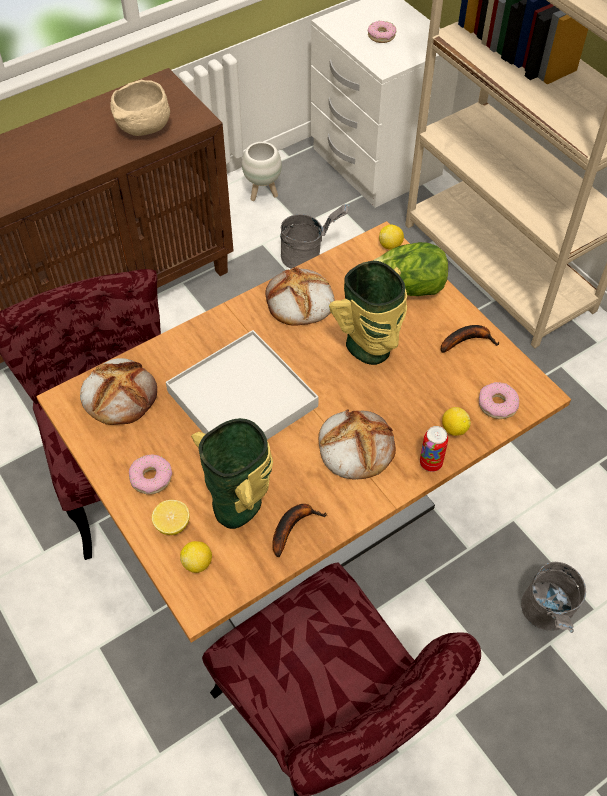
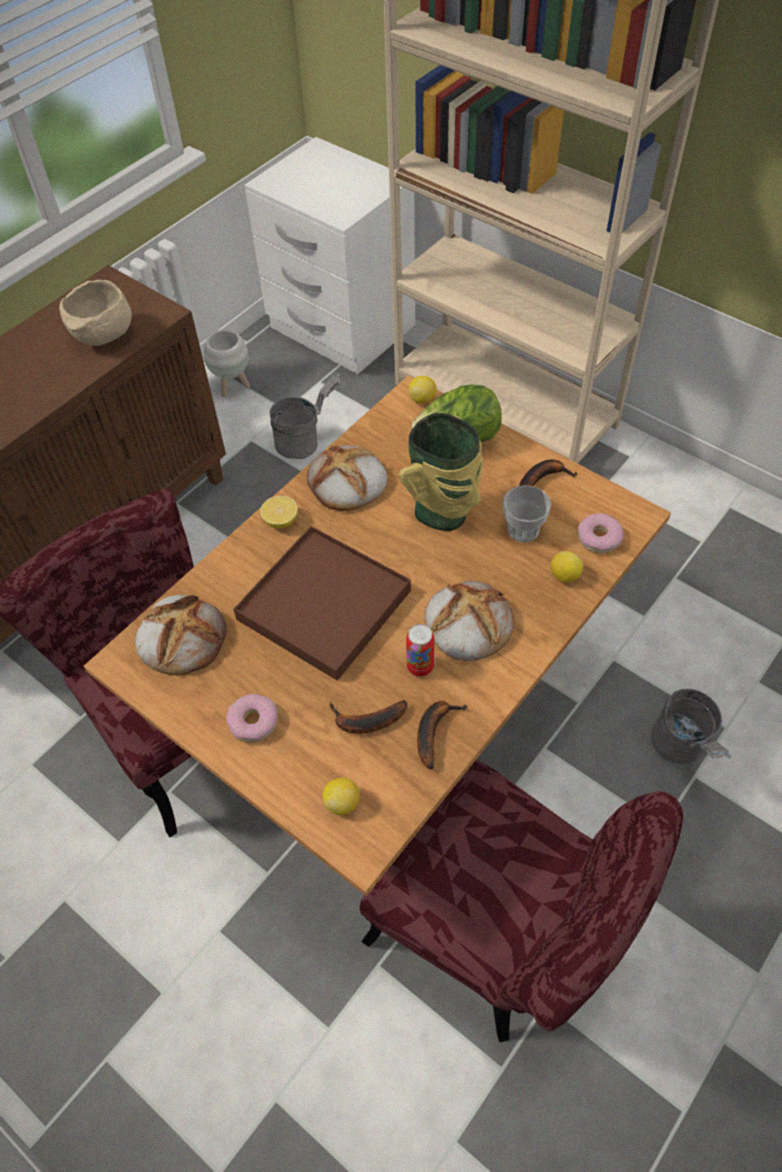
camera: 15 degrees left, 0 degrees up
(172, 524) = (297, 767): lemon -> lemon (281, 521)
(240, 504) = (366, 722): vase -> banana
(242, 399) = (324, 605): white tray -> brown tray
(381, 36) = (326, 186): donut -> none
(430, 463) = (554, 619): can -> can (420, 667)
(433, 380) = (523, 529): none -> cup

